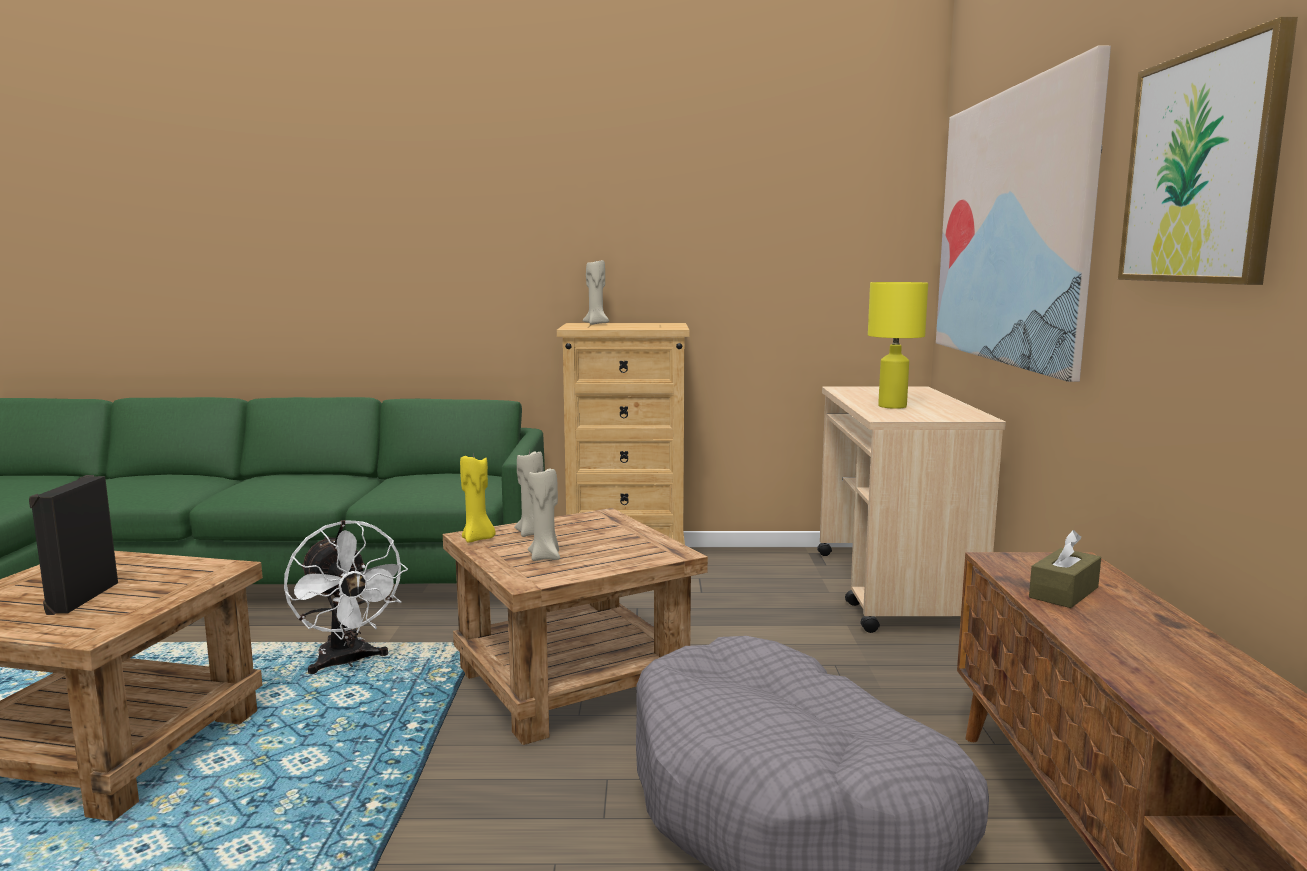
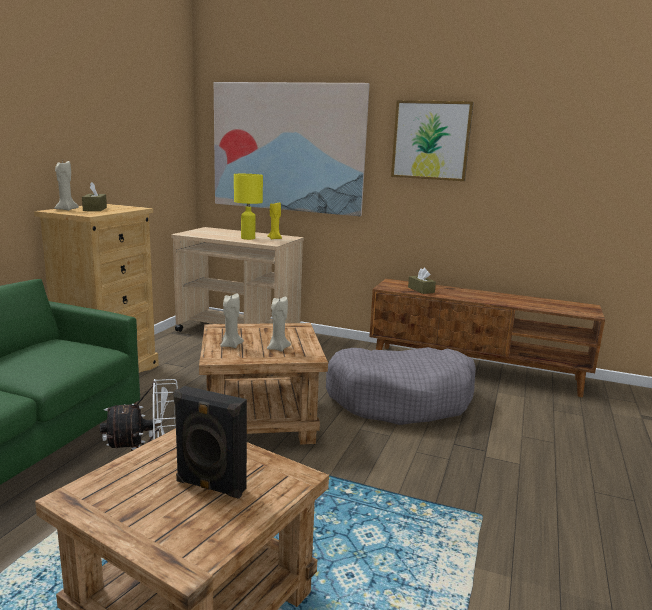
camera: 70 degrees left, 5 degrees up
(478, 539) = (224, 358): yellow candle -> yellow candle (275, 238)
(623, 325) = (95, 209): none -> brown tissue box

